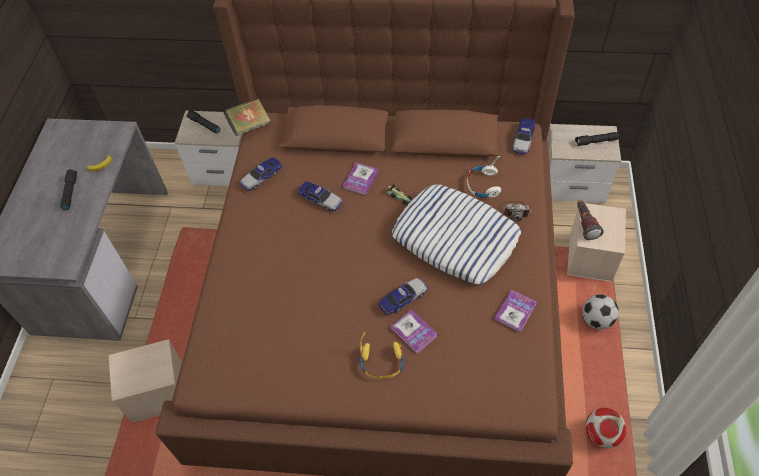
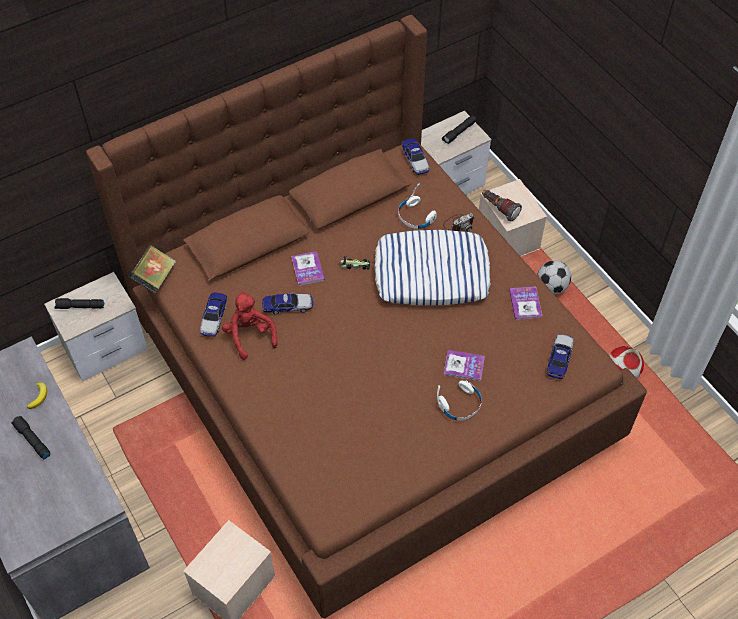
camera: 40 degrees left, 0 degrees up
(273, 205) = (250, 335): none -> red plush toy
(382, 363) = (460, 405): yellow headphones -> white headphones
(403, 298) = (432, 346): toy car -> toy car (559, 358)

